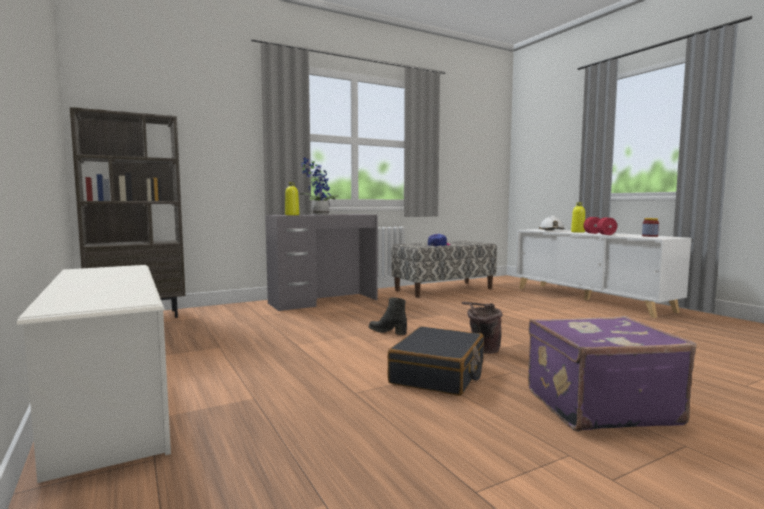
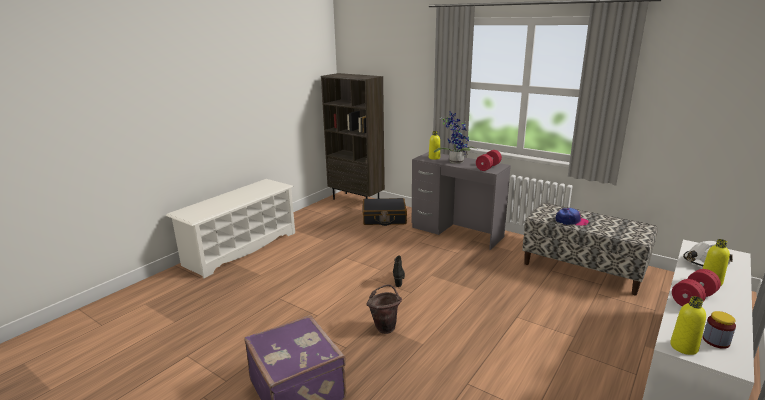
camera: 65 degrees right, 15 degrees up
(355, 214) = (488, 167): none -> red dumbbell
(439, 374) = (322, 318): black suitcase -> black suitcase (384, 218)
(658, 238) = (684, 347): none -> yellow bottle

